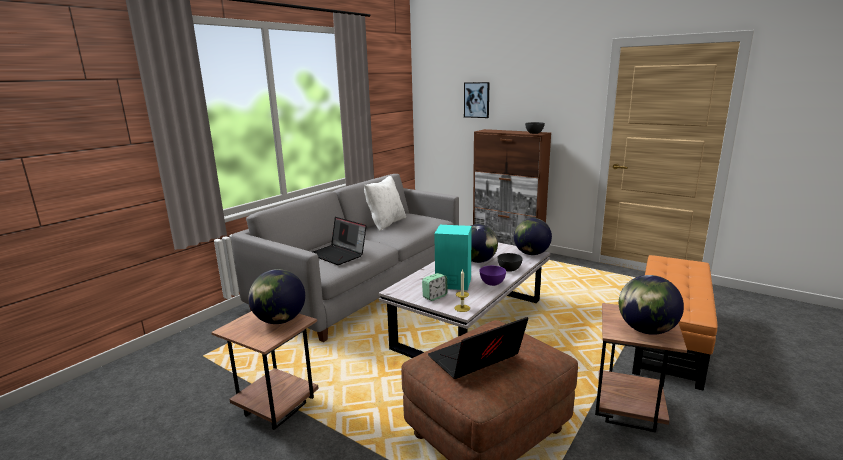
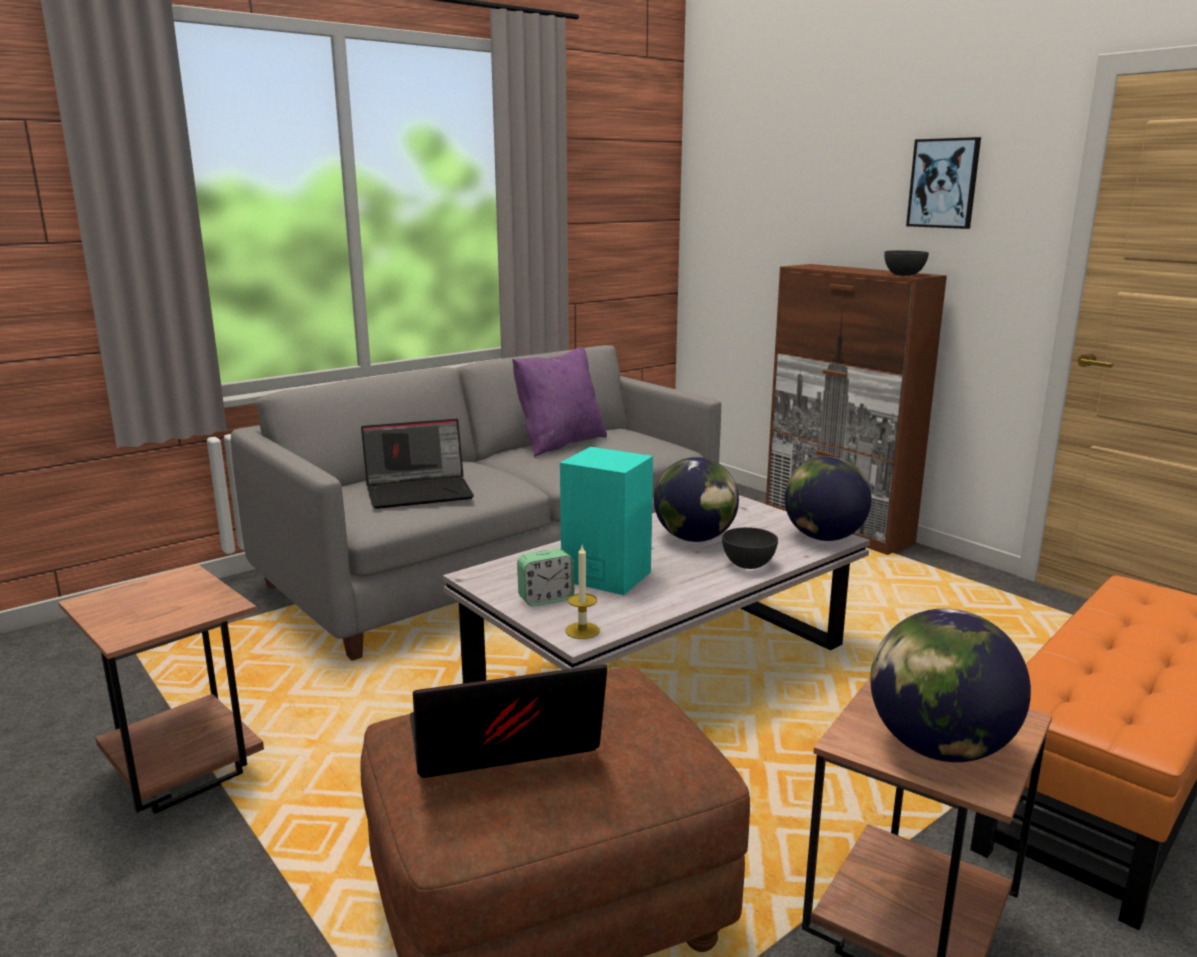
camera: 15 degrees right, 0 degrees up
(280, 320) = (188, 599): globe -> none
(339, 254) = (420, 492): laptop -> laptop turned 75 degrees counterclockwise
(385, 223) = (559, 443): white pillow -> purple pillow
(477, 100) = (800, 200): picture -> picture (944, 183)
(492, 283) = (687, 588): purple bowl -> none

